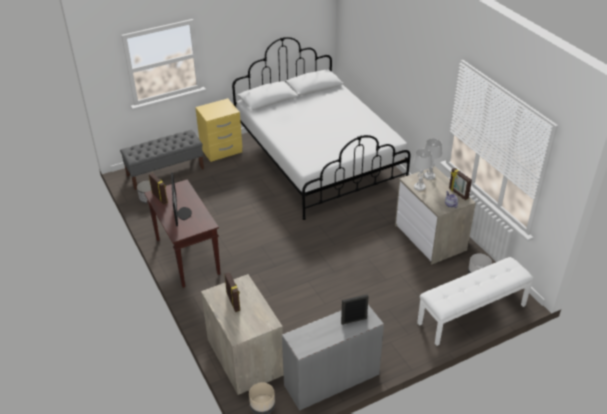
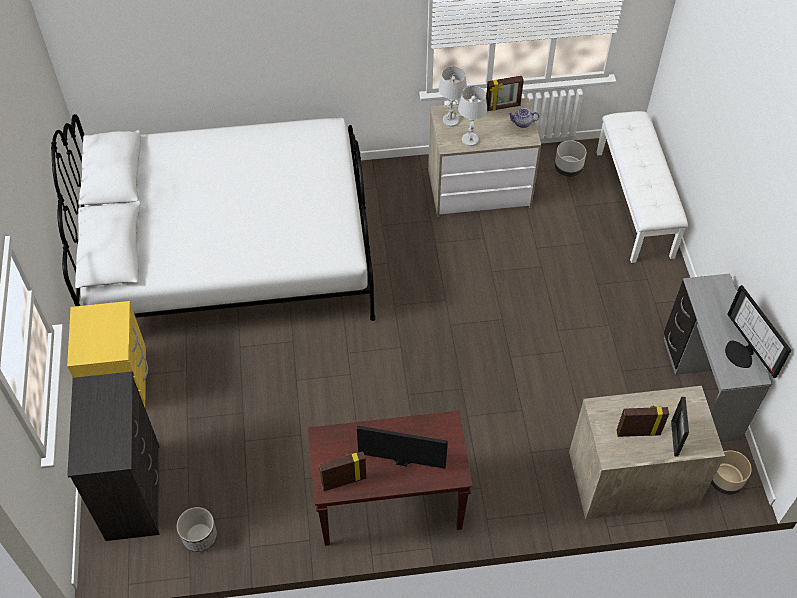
camera: 70 degrees left, 15 degrees up
(165, 172) = (134, 491): grey bench -> black dresser
(316, 340) = (742, 353): none -> monitor
(354, 320) = (717, 302): picture frame -> picture frame (674, 438)

